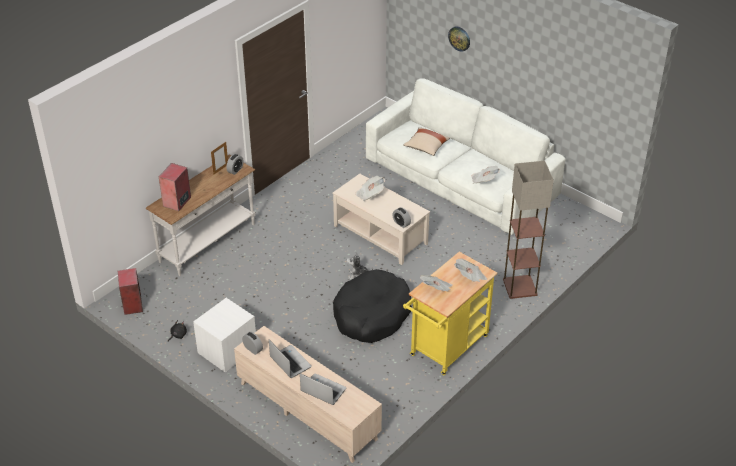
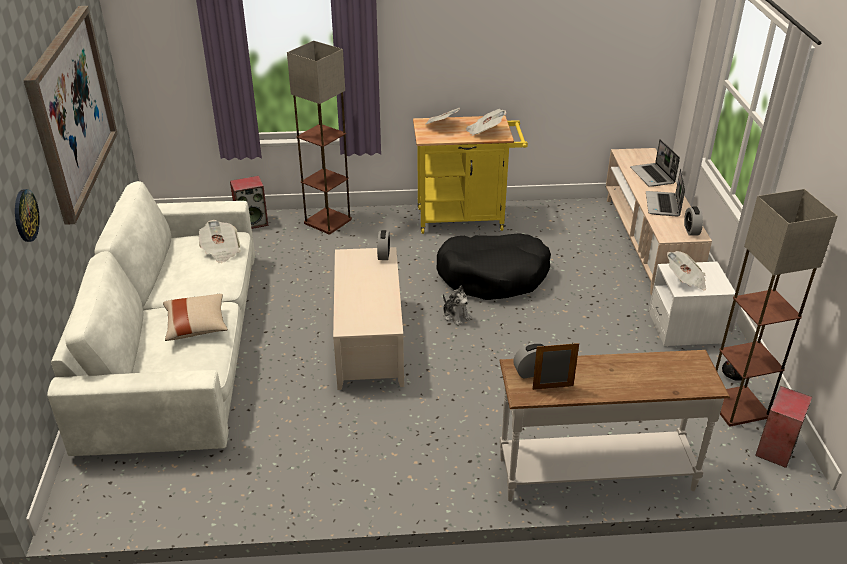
camera: 135 degrees left, 5 degrees down
(165, 317) = (737, 405): none -> floor lamp
(177, 202) = (671, 374): speaker -> speaker (252, 222)
(370, 194) = (364, 303): newspaper -> newspaper (685, 280)
(544, 66) = (71, 111): none -> picture

